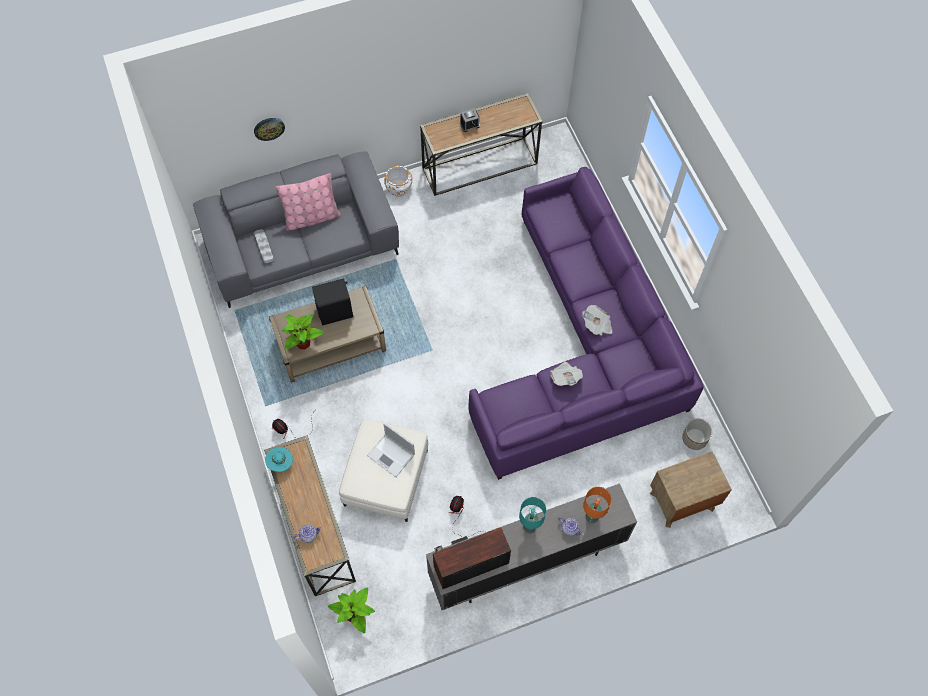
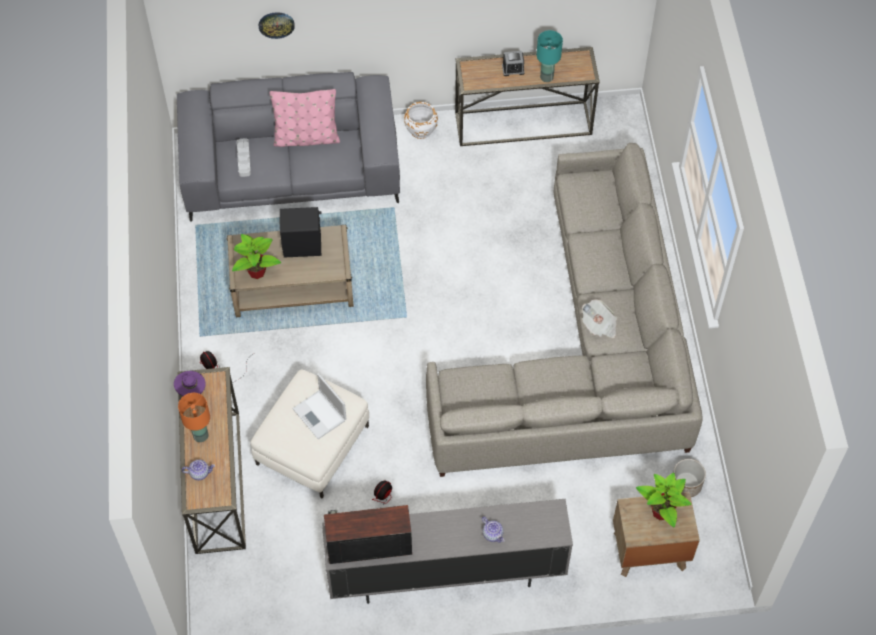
camera: 15 degrees right, 5 degrees down
(280, 463) = (191, 389): turquoise hat -> purple hat
(356, 615) = (235, 586): potted plant -> potted plant (661, 512)
(530, 527) = (448, 521): turquoise table lamp -> turquoise table lamp (547, 77)
(565, 377) = (544, 375): newspaper -> none
(583, 347) = (584, 352): purple sofa -> grey sofa
(592, 517) = (522, 527): orange table lamp -> orange table lamp (200, 436)

